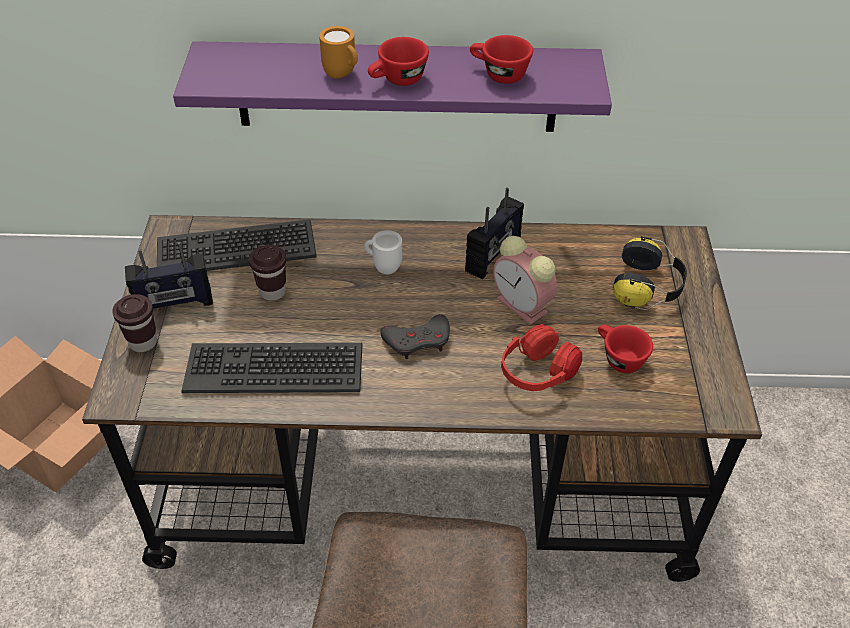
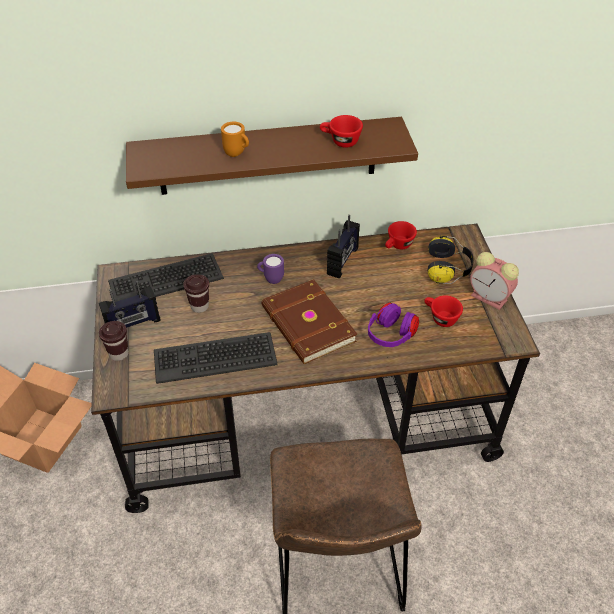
camera: 10 degrees left, 0 degrees up
(383, 267) = (271, 279): white mug -> purple mug
(397, 80) = (275, 153): red cup -> red cup (398, 246)
(397, 87) = (268, 156): purple shelf -> brown shelf
(418, 340) = (307, 325): grey game controller -> brown book
(524, 306) = (371, 292): alarm clock -> alarm clock (490, 298)
(538, 374) = (391, 336): red headphones -> purple headphones

